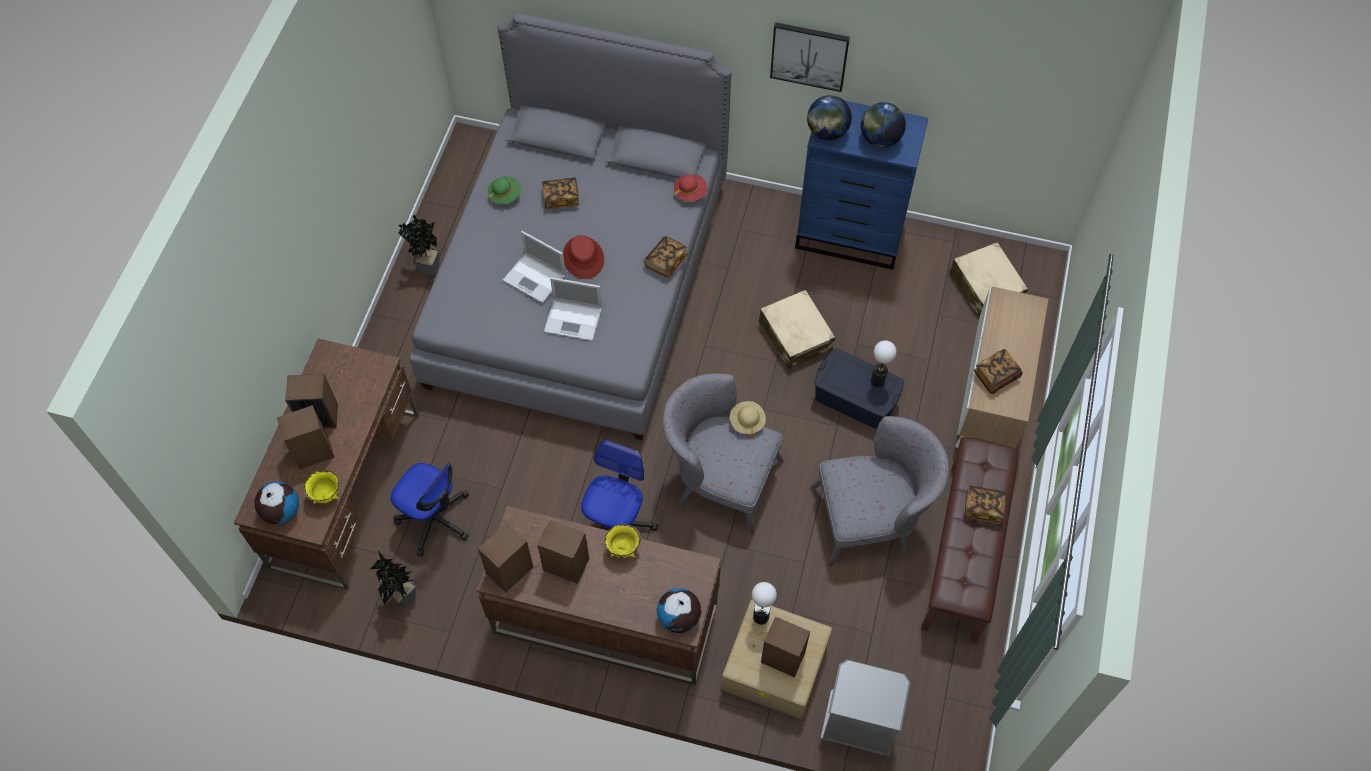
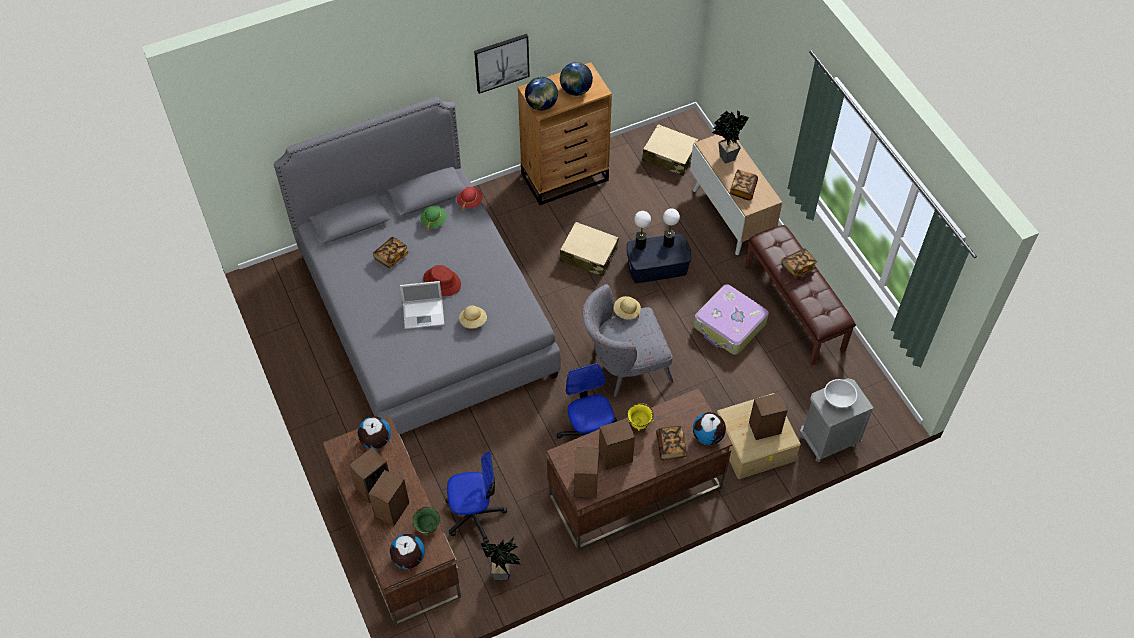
camera: 40 degrees left, 5 degrees down
(326, 495) = (427, 527): yellow bowl -> green bowl
(363, 372) = (375, 441): none -> globe
(427, 267) = (314, 371): potted plant -> potted plant (724, 157)
(505, 195) = (352, 278): green hat -> green hat (434, 221)
(574, 320) = (473, 321): laptop -> beige hat
(666, 262) = (495, 251): book -> book (671, 447)
(760, 617) = (732, 416): table lamp -> table lamp (640, 245)
(850, 236) = (565, 177): blue dresser -> brown dresser
(869, 689) = (838, 399): none -> white bowl
(872, 519) = (729, 326): grey armchair -> suitcase

